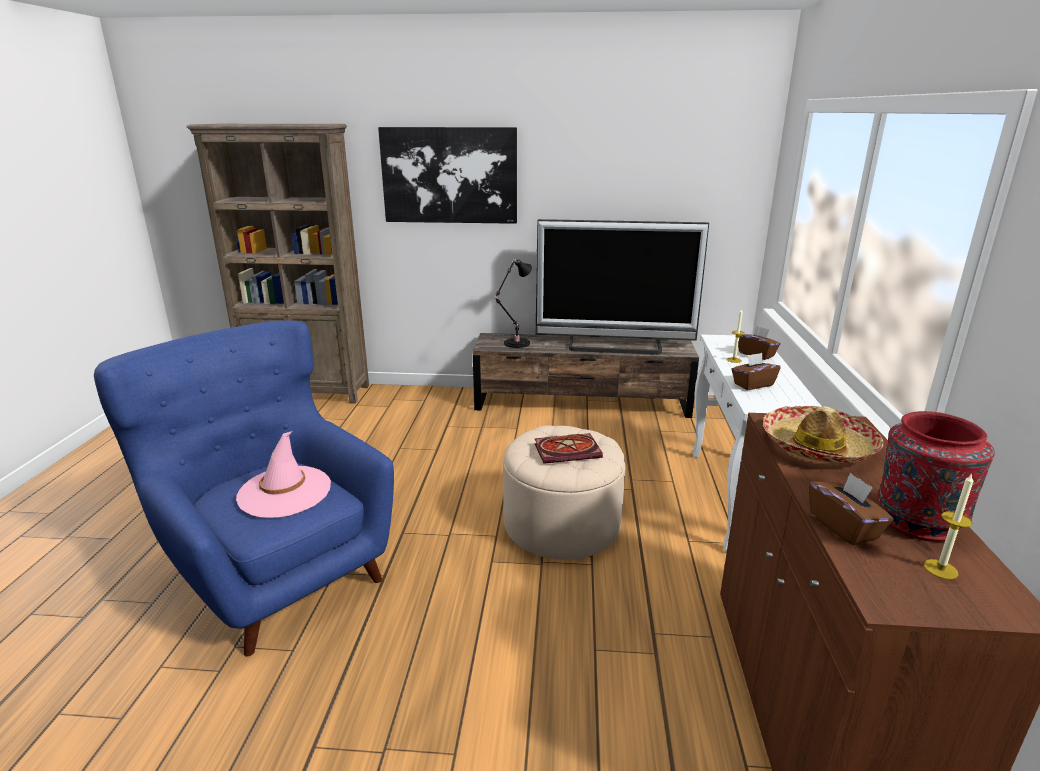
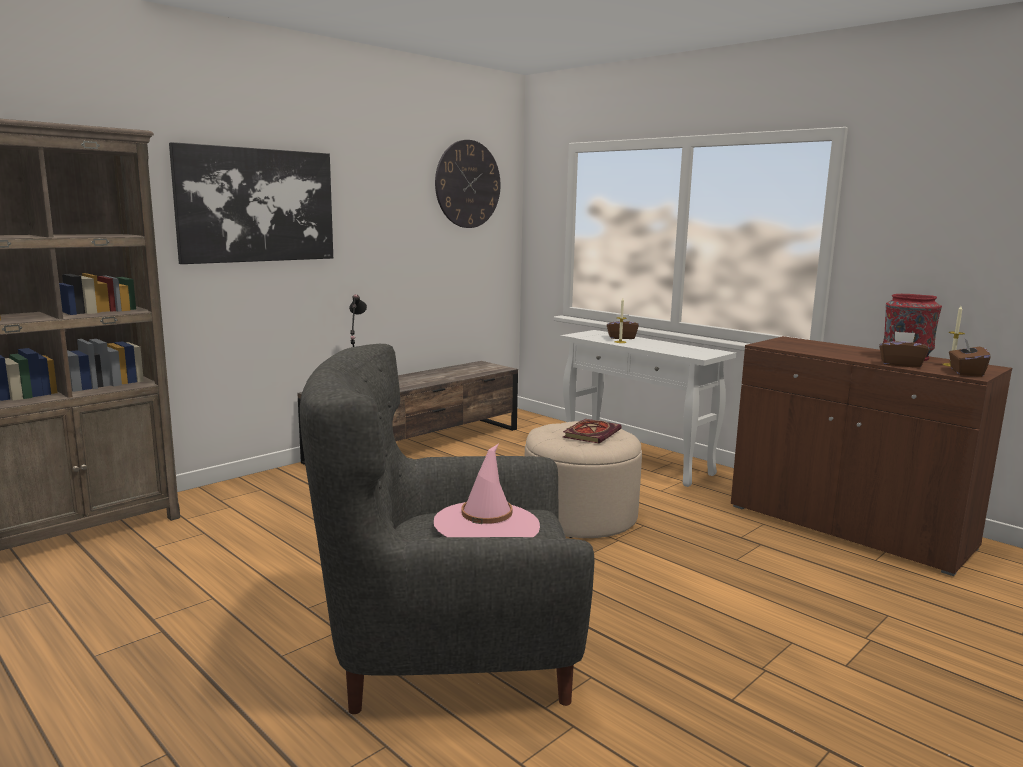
camera: 50 degrees left, 10 degrees down
(276, 571) = (448, 653): blue armchair -> grey armchair
(615, 346) = (444, 375): television -> none
(689, 150) = (468, 184): none -> wall clock
(752, 384) = (665, 349): brown tissue box -> brown tissue box (965, 372)
(818, 446) = (808, 348): hat -> none

